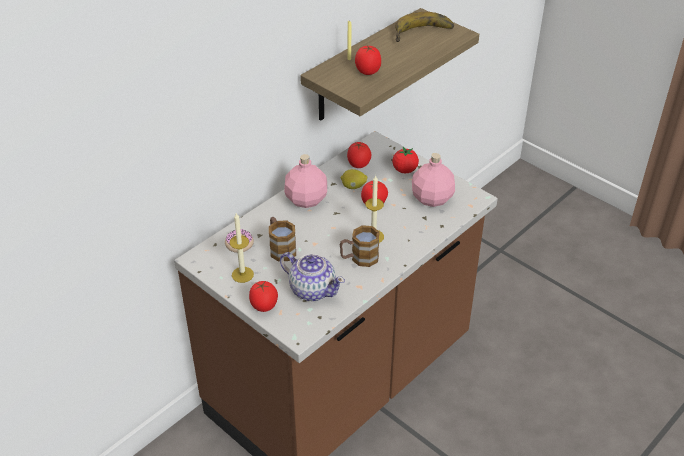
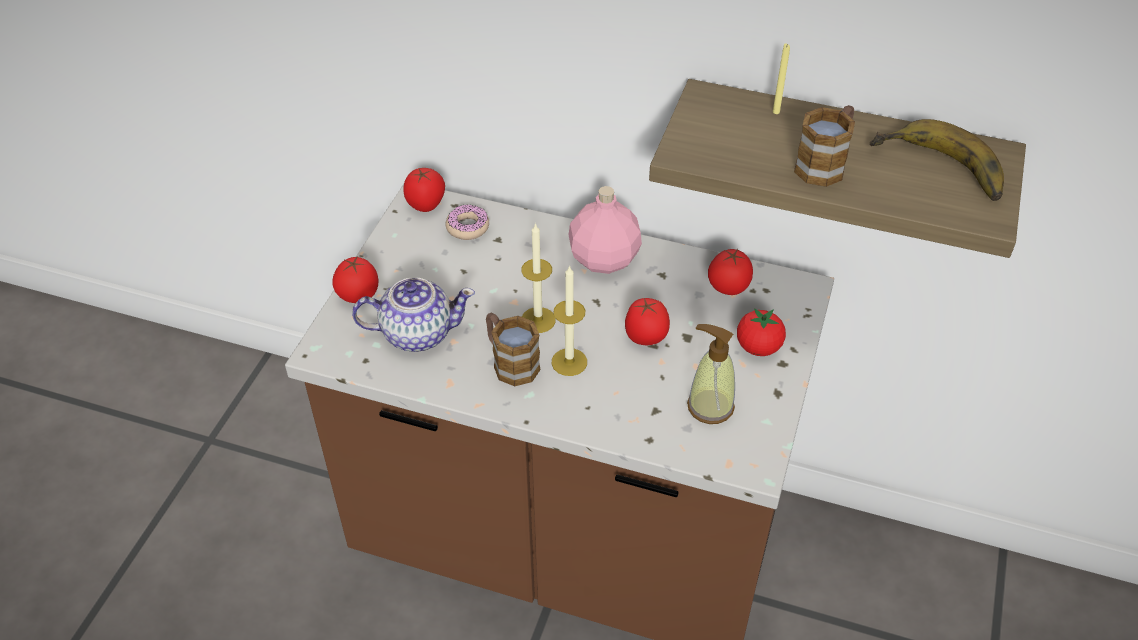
camera: 65 degrees right, 5 degrees up
(242, 274) = (409, 252): candle -> candle (538, 320)
(280, 248) = (483, 270): mug -> mug (825, 163)
(312, 289) = (416, 333): teapot -> teapot turned 105 degrees counterclockwise
(353, 187) = (671, 300): lemon -> none
(368, 71) = (757, 142): tomato -> tomato (426, 205)
(432, 199) = (710, 406): pink bottle -> soap dispenser

